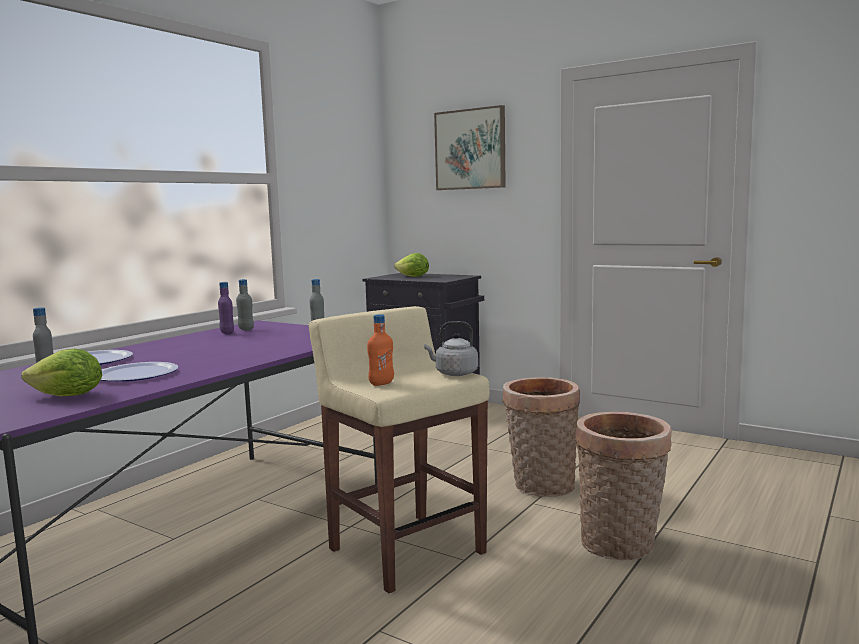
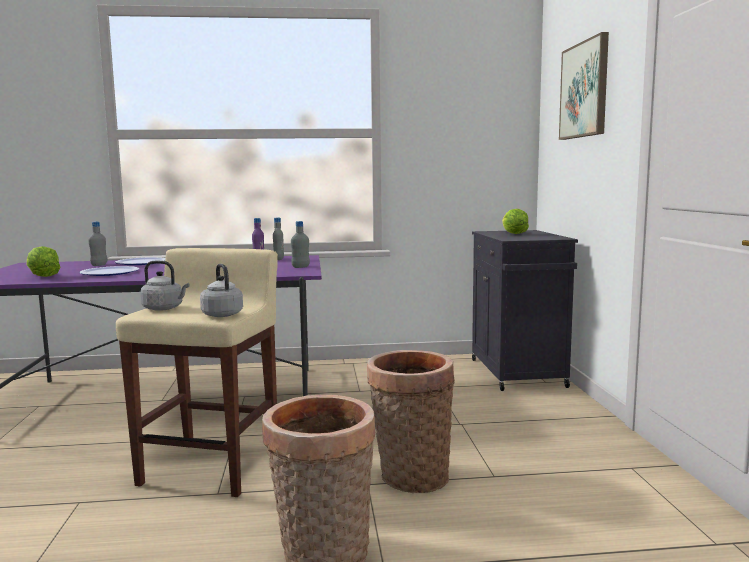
camera: 50 degrees right, 0 degrees up
(381, 383) = (165, 308): orange bottle -> grey kettle

